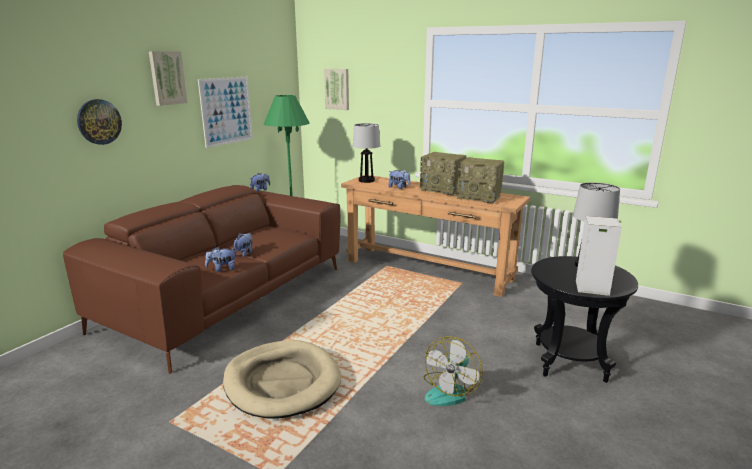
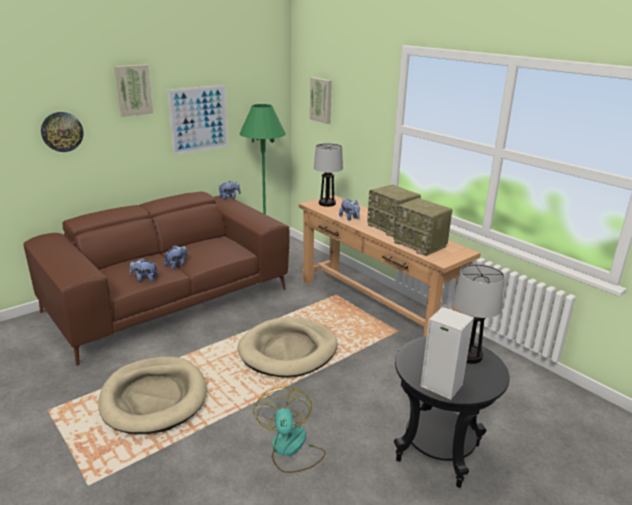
camera: 20 degrees right, 5 degrees up
(381, 315) = (288, 350): none -> beige dog bed
(450, 391) = (290, 449): fan -> fan turned 120 degrees clockwise

